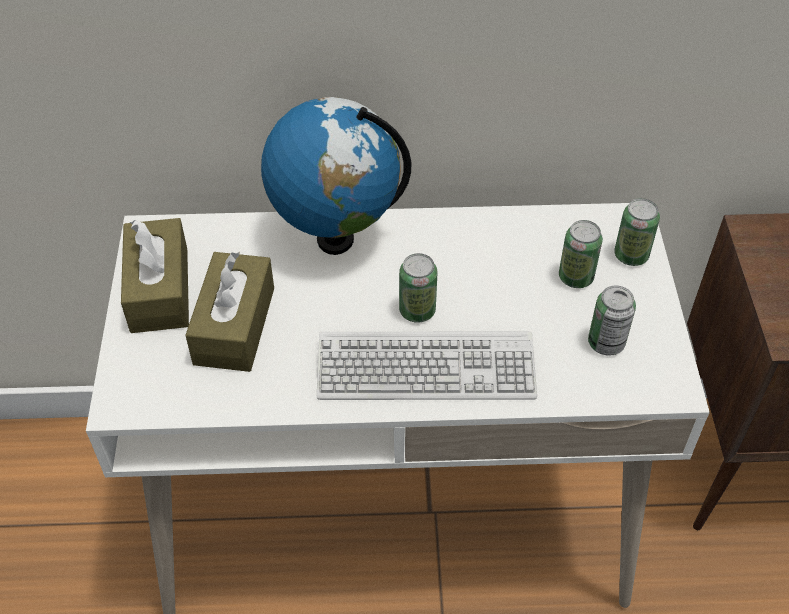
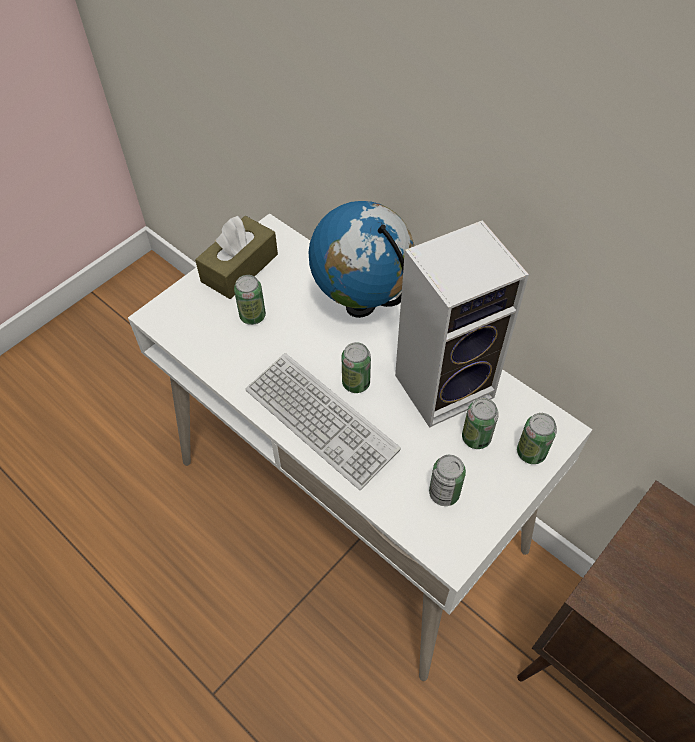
camera: 45 degrees right, 5 degrees up
(234, 325) = (252, 316): brown tissue box -> can
(497, 251) = (446, 383): none -> speaker

